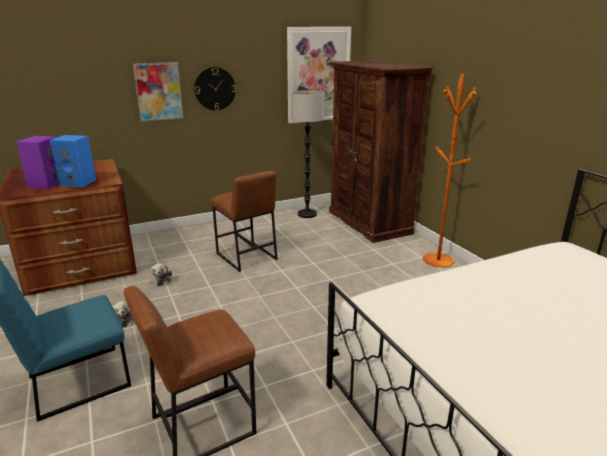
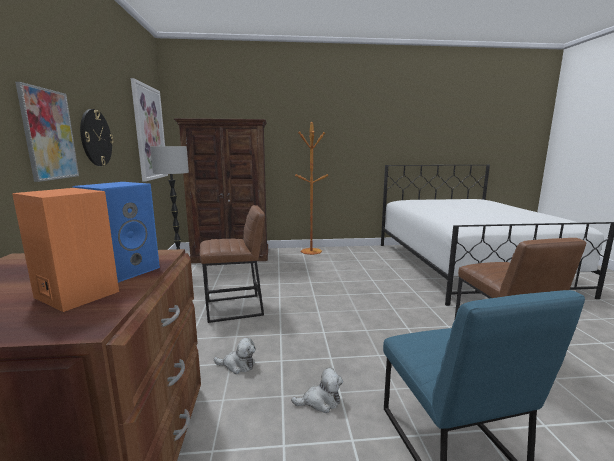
camera: 70 degrees left, 10 degrees down
(46, 184) = (74, 294): purple speaker -> orange speaker

